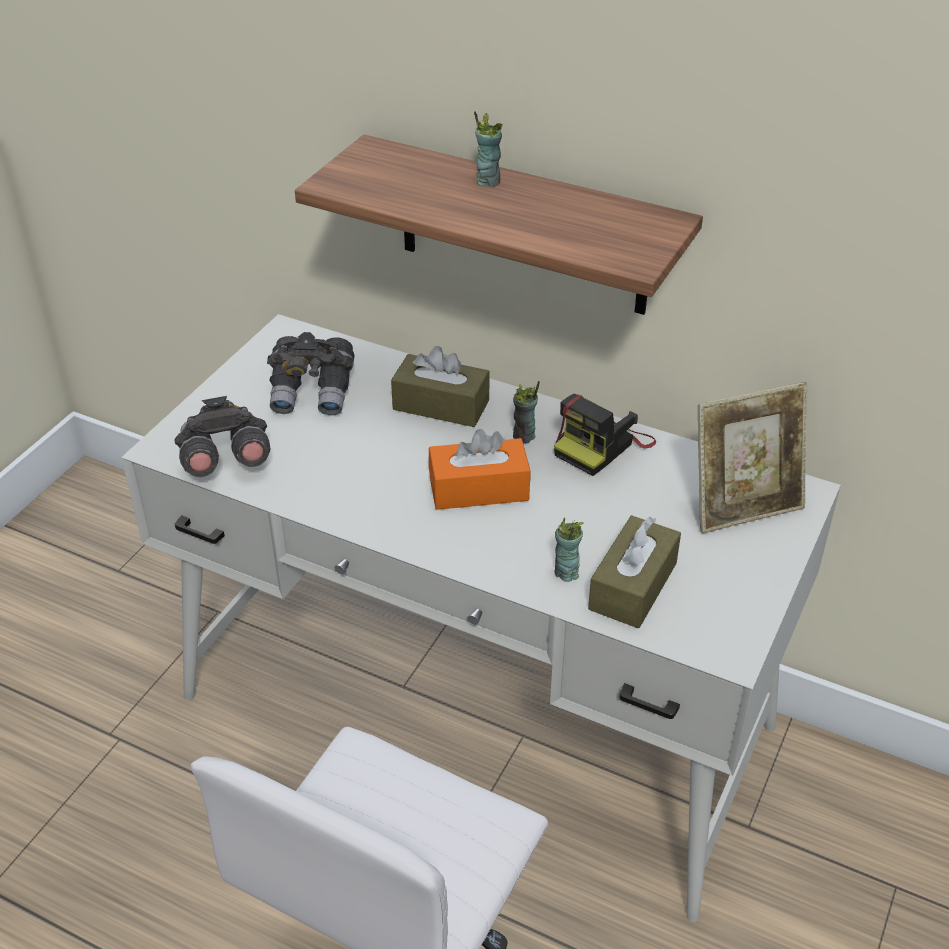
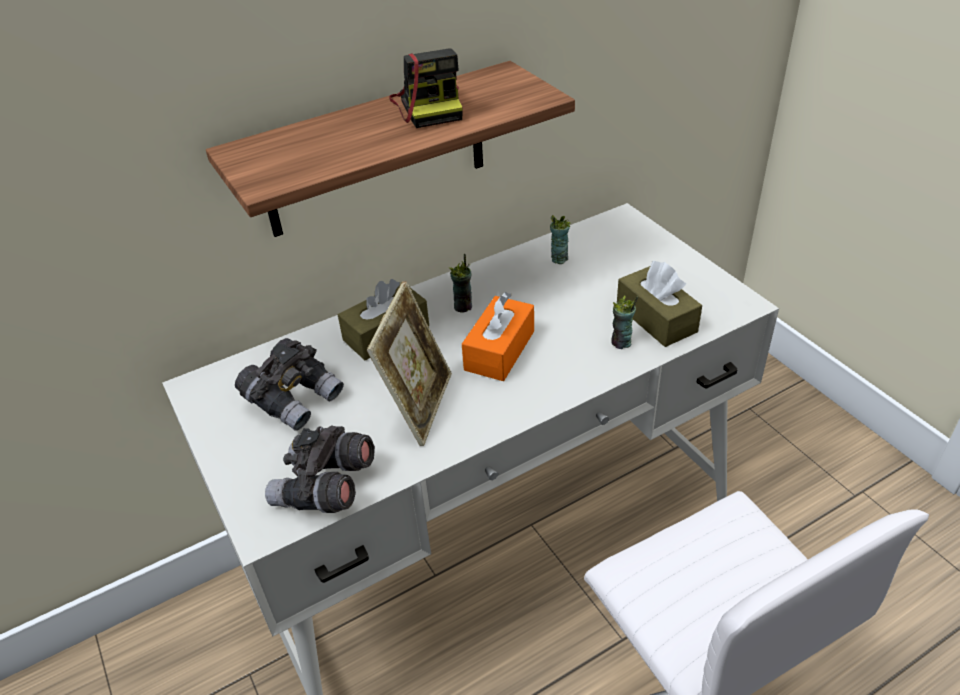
camera: 55 degrees left, 0 degrees up
(488, 181) = (362, 117): cup -> cup (559, 258)
(602, 445) = (507, 276): camera -> camera (430, 106)
(743, 507) = (617, 244): picture frame -> picture frame (419, 405)

